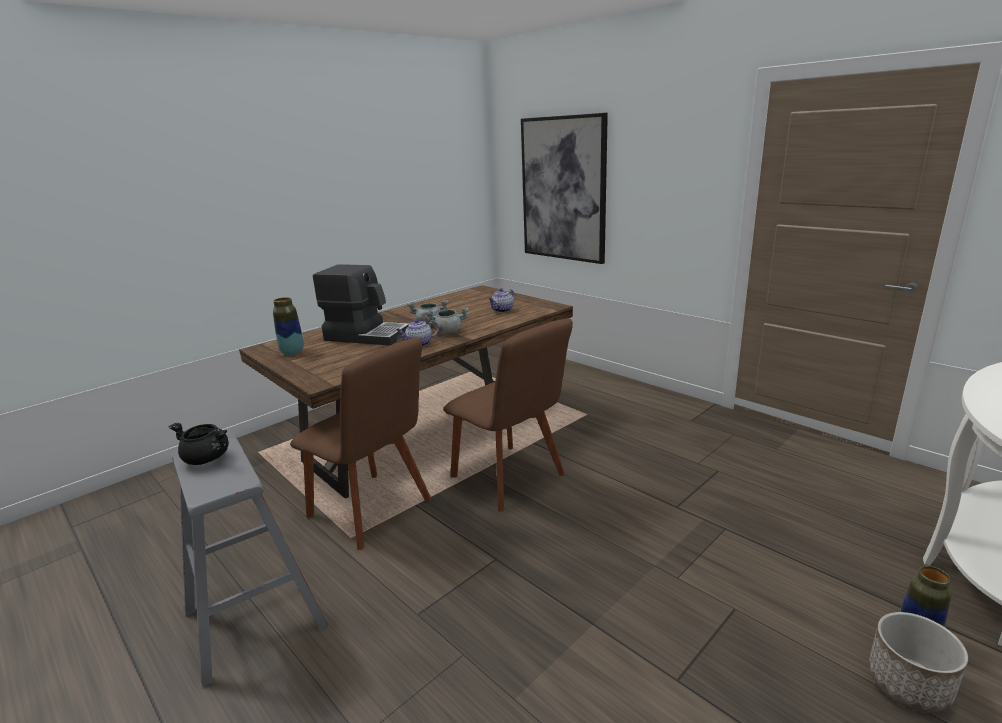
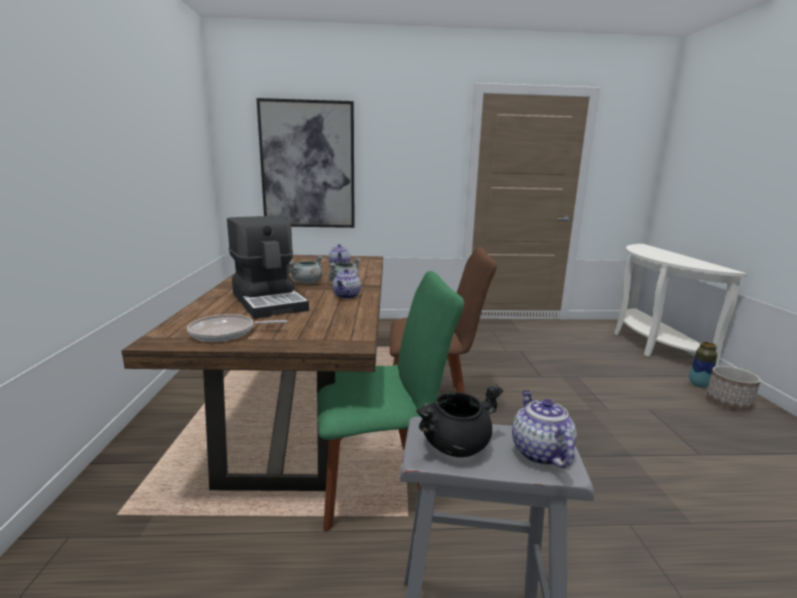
camera: 50 degrees left, 5 degrees down
(218, 482) = (539, 452): none -> teapot
(292, 353) = (226, 333): vase -> frying pan
(367, 335) = (270, 301): coffee machine -> coffee machine turned 90 degrees clockwise
(373, 510) = (380, 483): brown chair -> green chair

